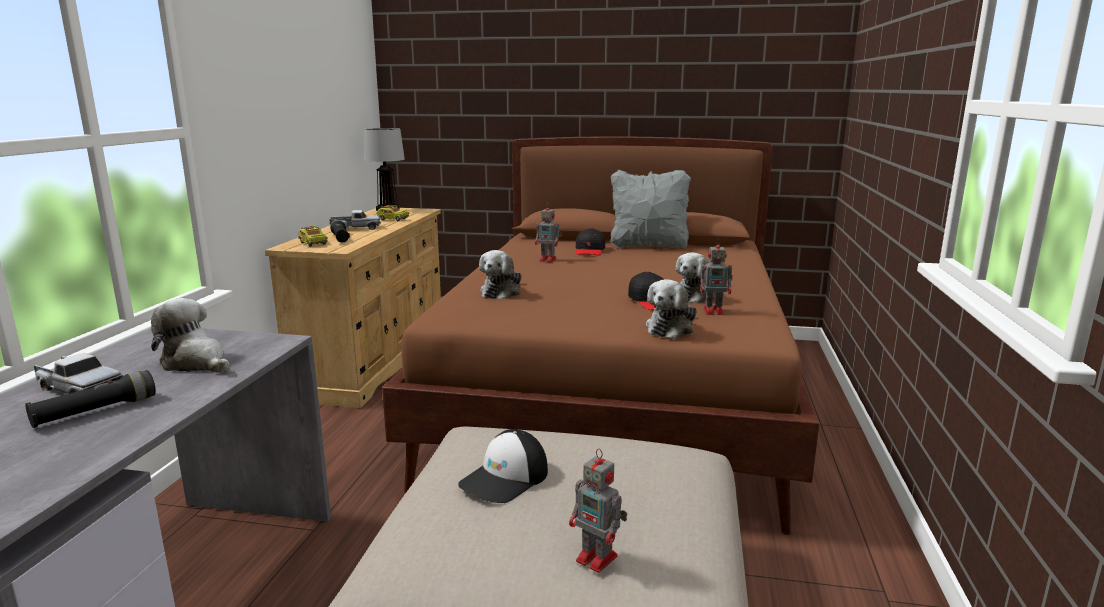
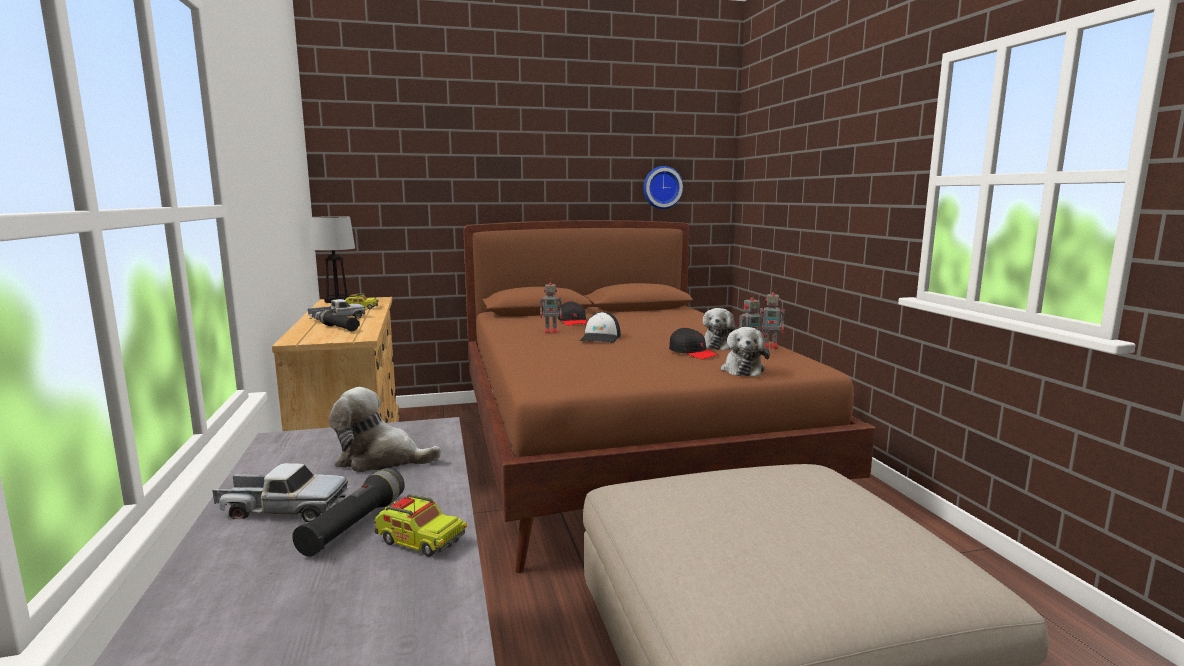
camera: 25 degrees left, 5 degrees down
(313, 243) = (317, 335): toy truck -> toy truck (420, 540)
(502, 292) = (561, 360): plush toy -> none
(505, 479) = (724, 514): cap -> cap (601, 338)
(598, 559) = (876, 554): toy robot -> toy robot (771, 346)
(648, 246) = (614, 314): grey pillow -> none
(745, 99) = (661, 187): none -> wall clock

